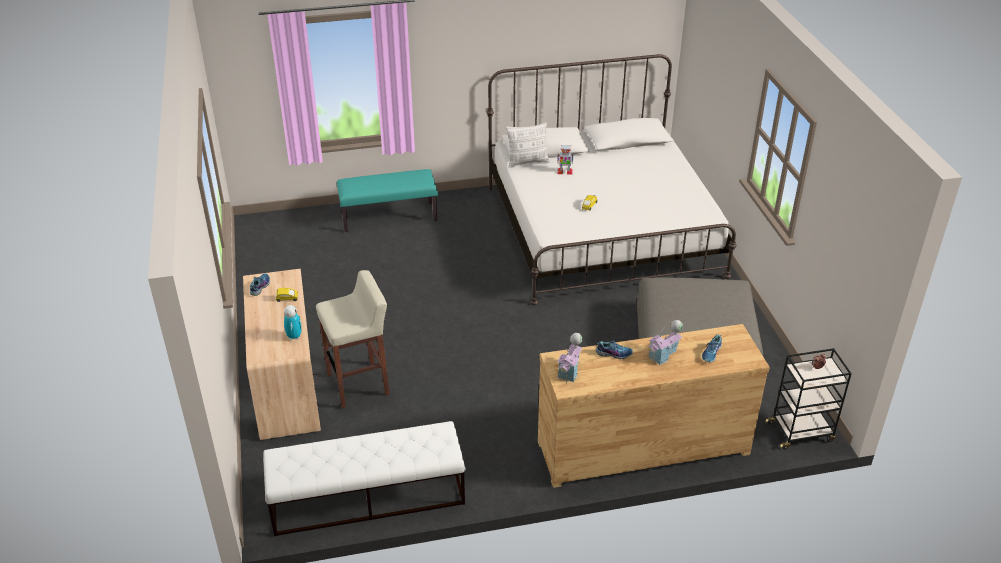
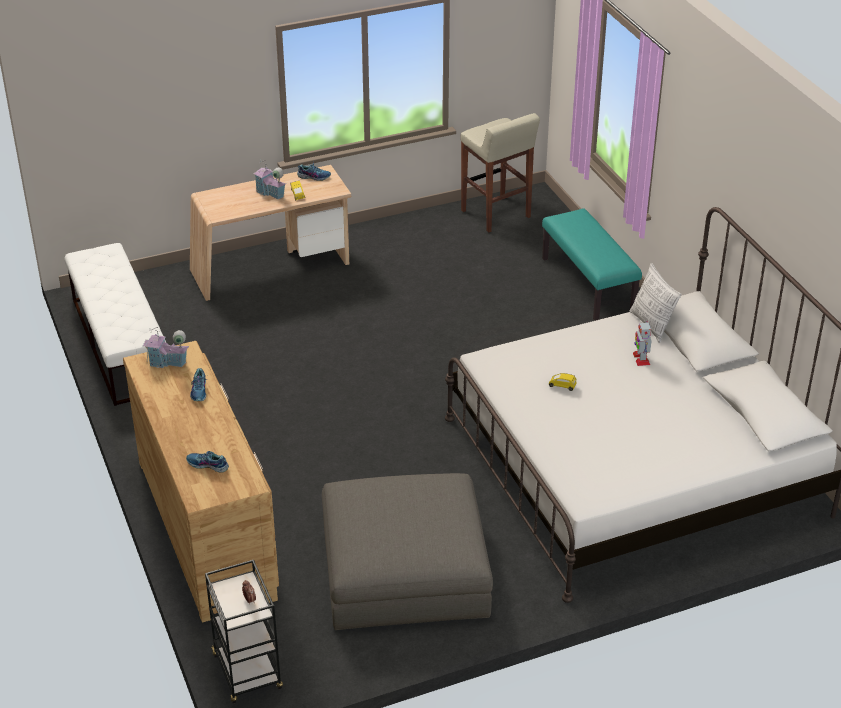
camera: 80 degrees right, 0 degrees up
(294, 336) = (239, 209): toy robot -> none
(359, 384) = (278, 313): beige stool -> beige stool (496, 215)
(663, 355) = (200, 428): toy house -> toy house (270, 193)

